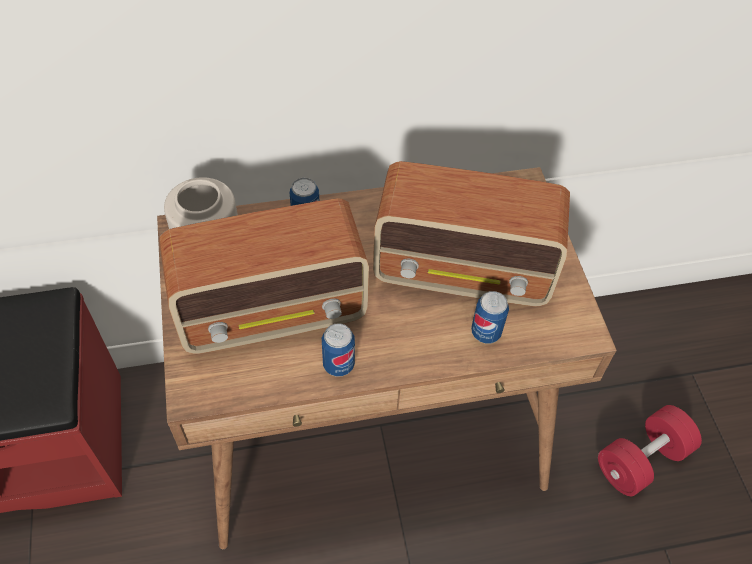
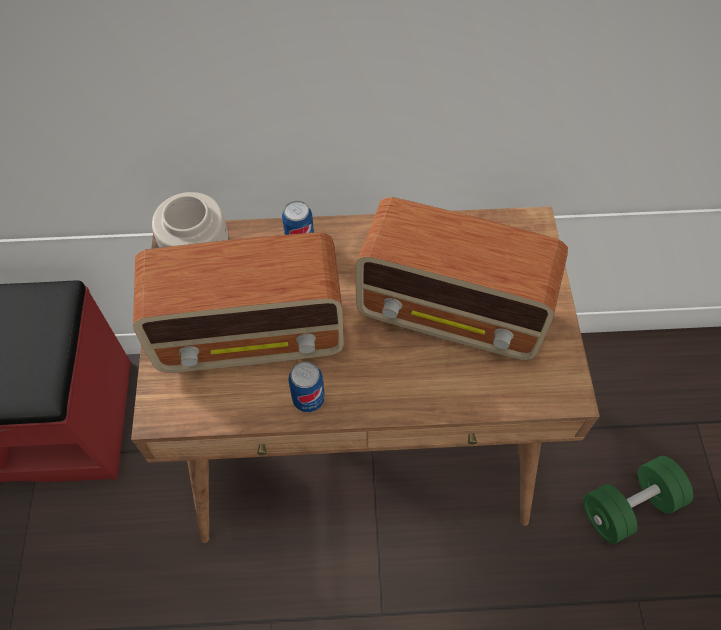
camera: 10 degrees right, 5 degrees up
(486, 332) = (464, 381): can -> none
(641, 460) = (629, 506): red dumbbell -> green dumbbell

